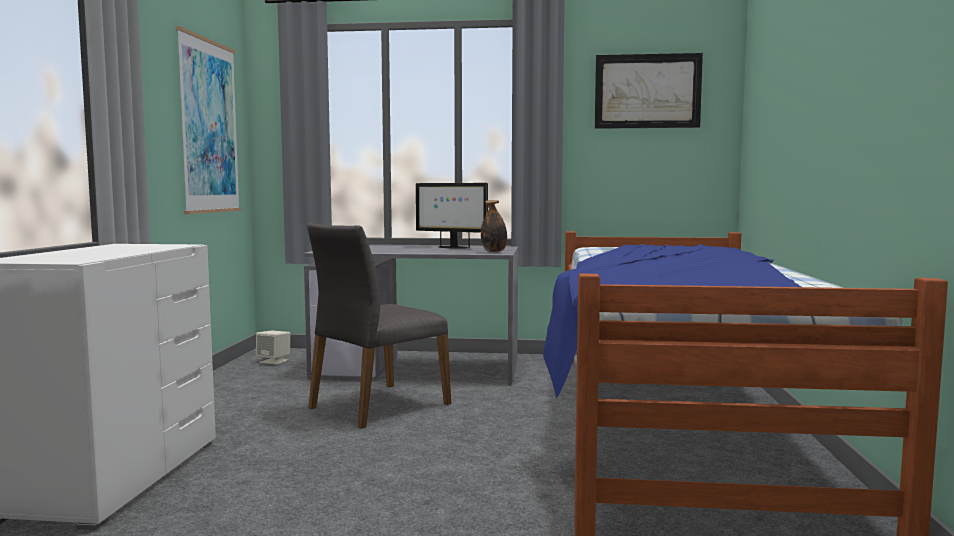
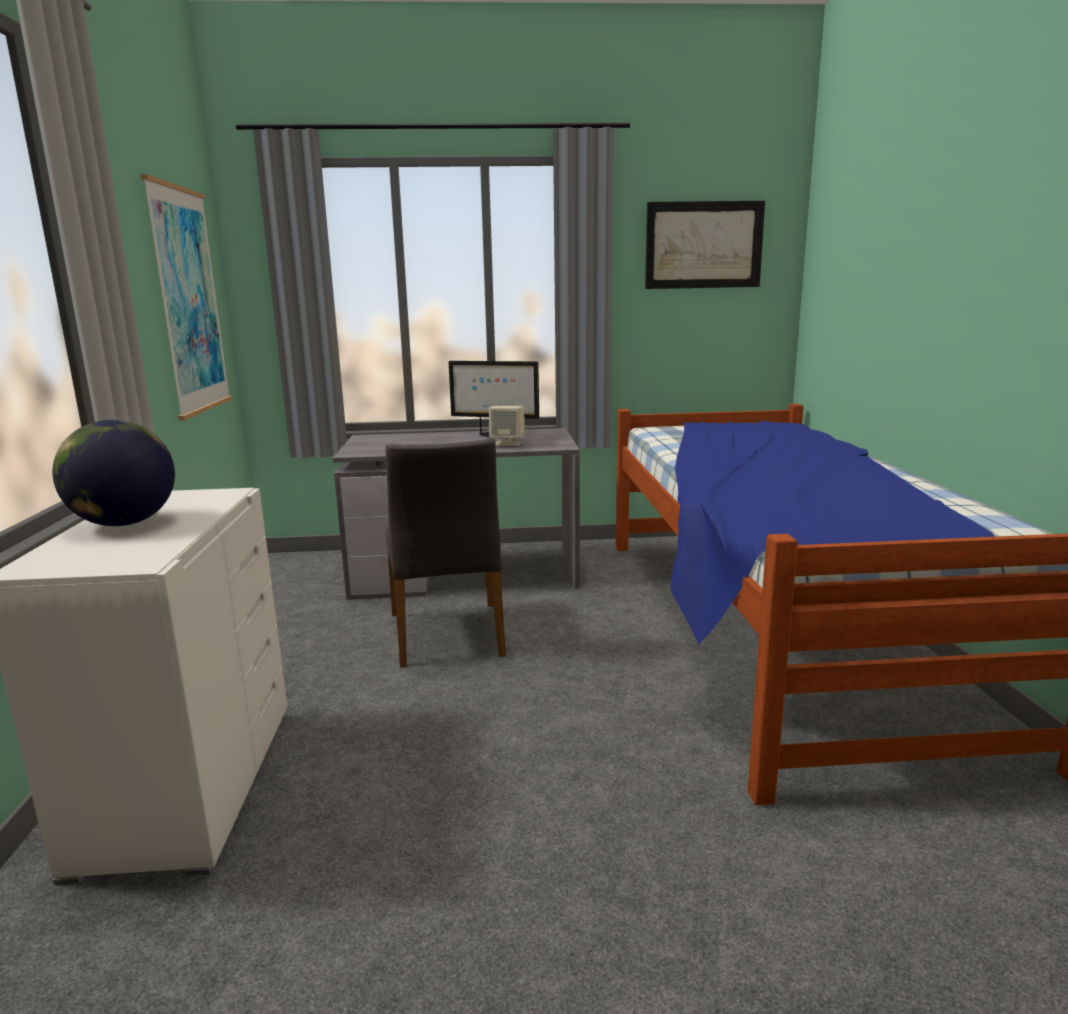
camera: 10 degrees left, 10 degrees up
(87, 251) = (124, 523): none -> globe
(274, 361) = (293, 575): beige speaker -> beige speaker (508, 443)
(377, 405) = (448, 634): grey chair -> grey chair turned 45 degrees counterclockwise
(494, 251) = (552, 443): bottle -> none

